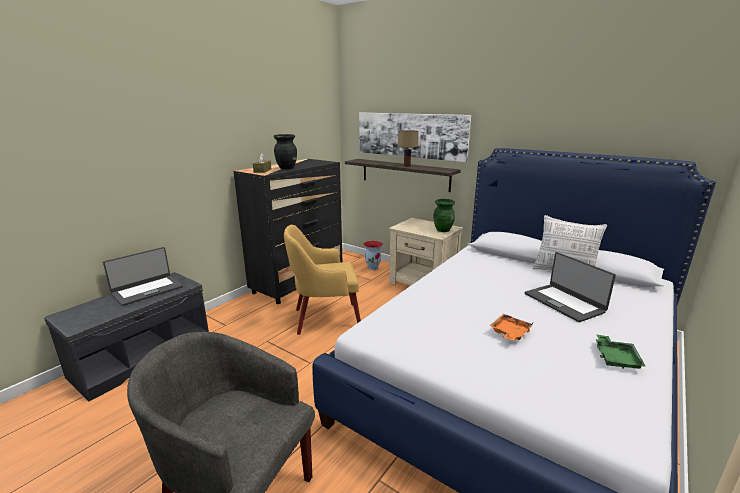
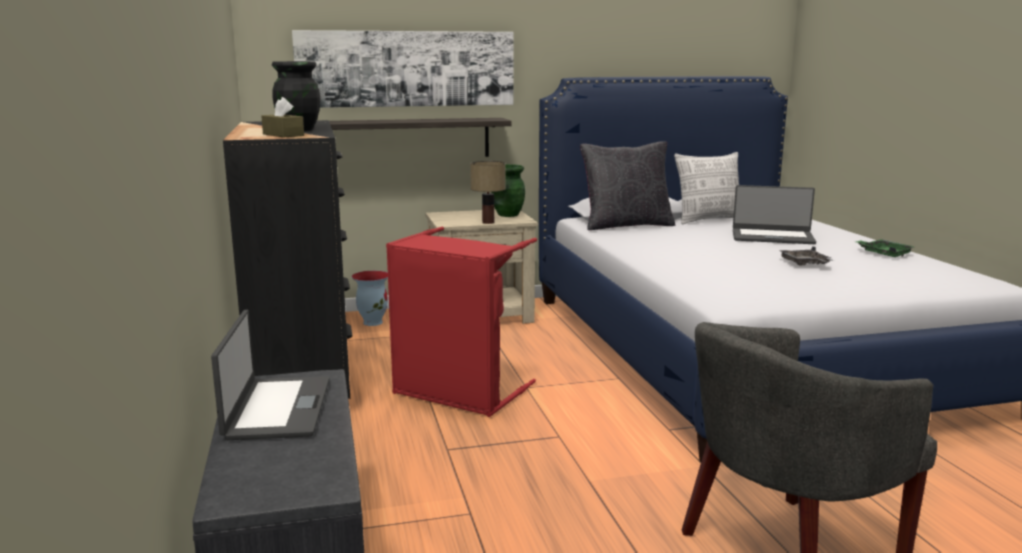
camera: 50 degrees left, 5 degrees down
(324, 318) = (457, 394): yellow armchair -> red laundry basket
(407, 166) = (421, 120): table lamp -> table lamp (487, 222)
(492, 257) = (626, 225): none -> black pillow
(509, 333) = (805, 264): orange tray -> grey tray

